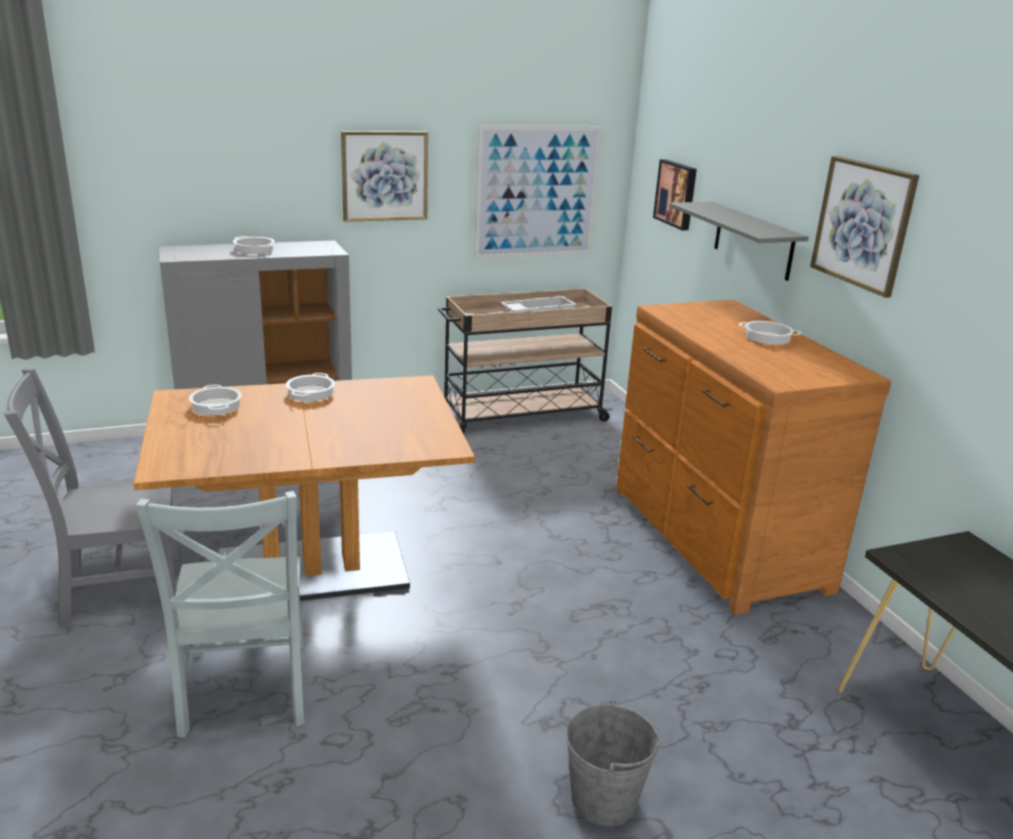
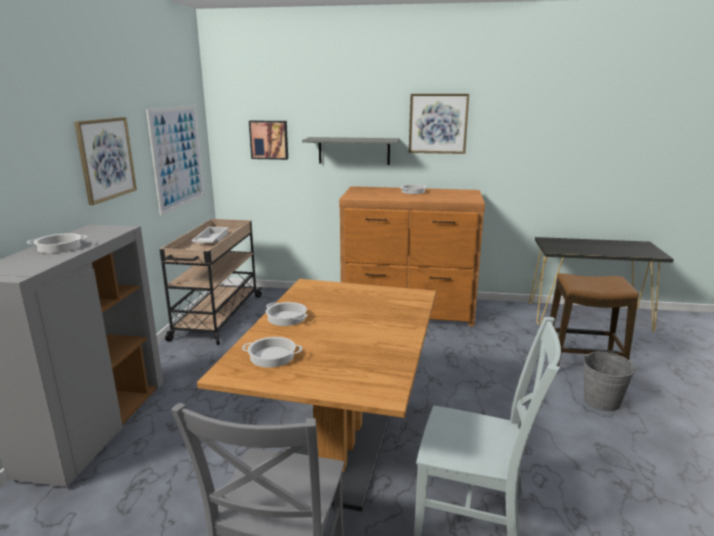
camera: 60 degrees left, 5 degrees down
(731, 767) = (583, 363): none -> stool

